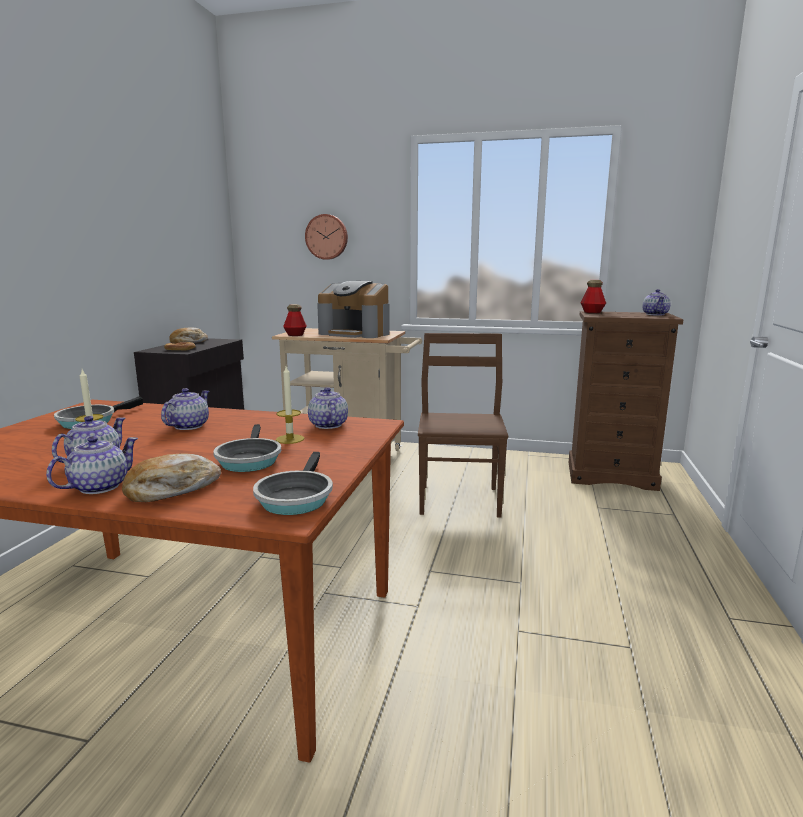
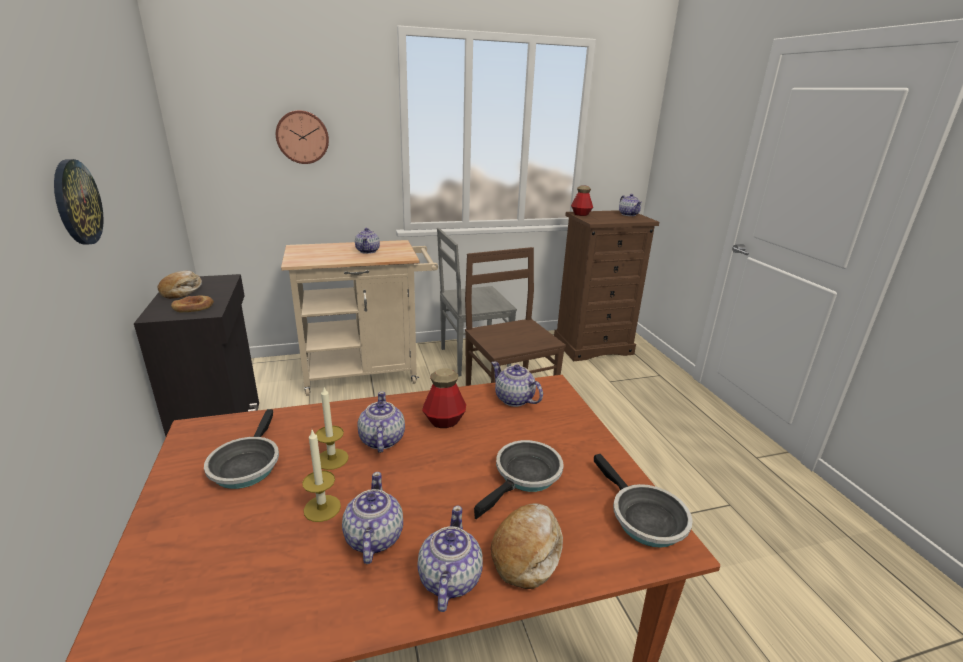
camera: 30 degrees left, 10 degrees up
(99, 253) = (76, 202): none -> wall clock
(248, 460) = (525, 477): frying pan -> frying pan turned 105 degrees counterclockwise
(290, 439) = (513, 432): candle -> candle (332, 459)
(295, 335) = (306, 262): bottle -> bottle (444, 421)
(356, 333) = (368, 251): coffee machine -> teapot
(459, 462) = (472, 358): none -> grey chair

